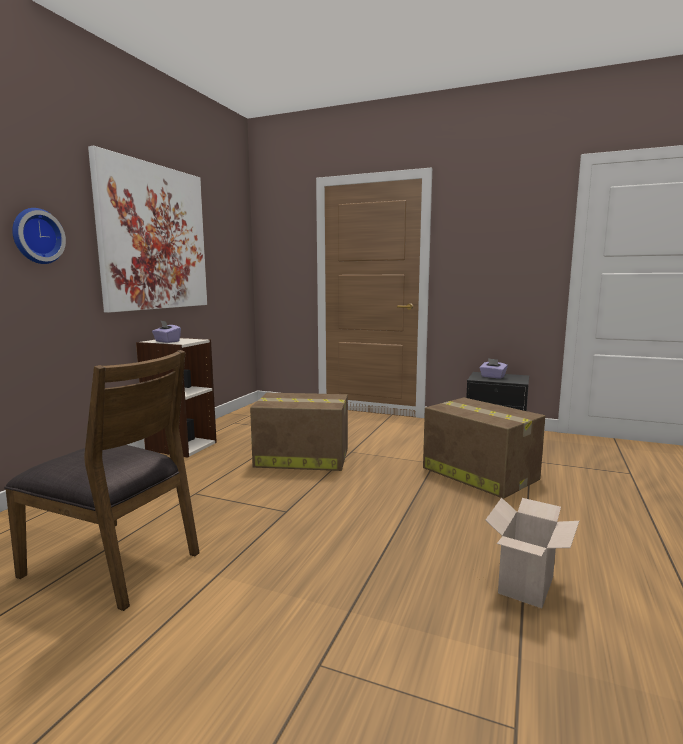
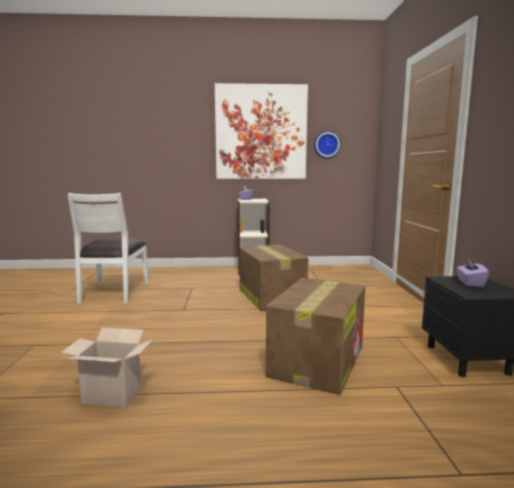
camera: 65 degrees right, 0 degrees up
(36, 236) = (179, 137): wall clock -> wall clock (326, 144)
(115, 563) = (113, 293): brown chair -> white chair

